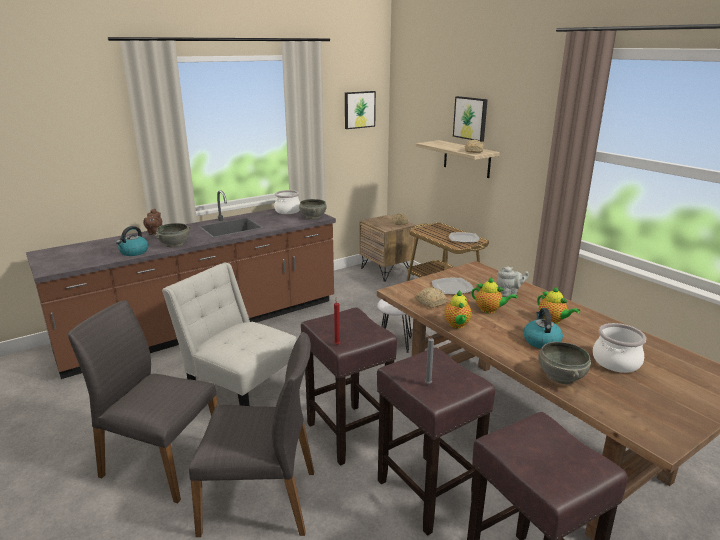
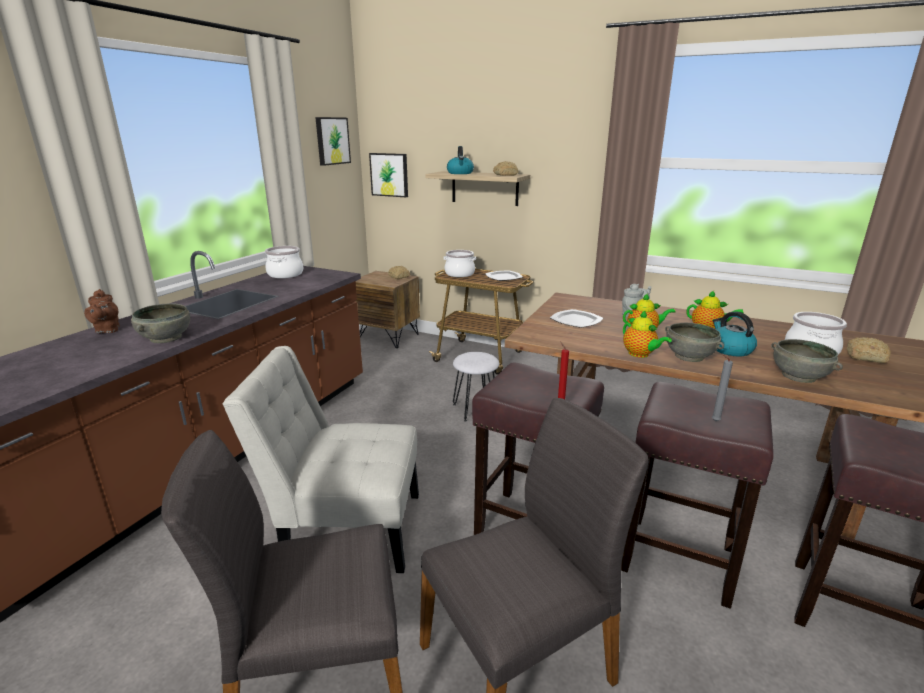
camera: 30 degrees left, 0 degrees up
(134, 252) = (103, 362): kettle -> kettle (460, 173)
(312, 217) = (329, 276): grey bowl -> grey bowl (689, 356)
(430, 302) = (579, 339): bread -> bread (864, 357)
(431, 229) = (459, 274): none -> cooking pot
(471, 118) = (487, 140): picture -> picture (389, 174)

